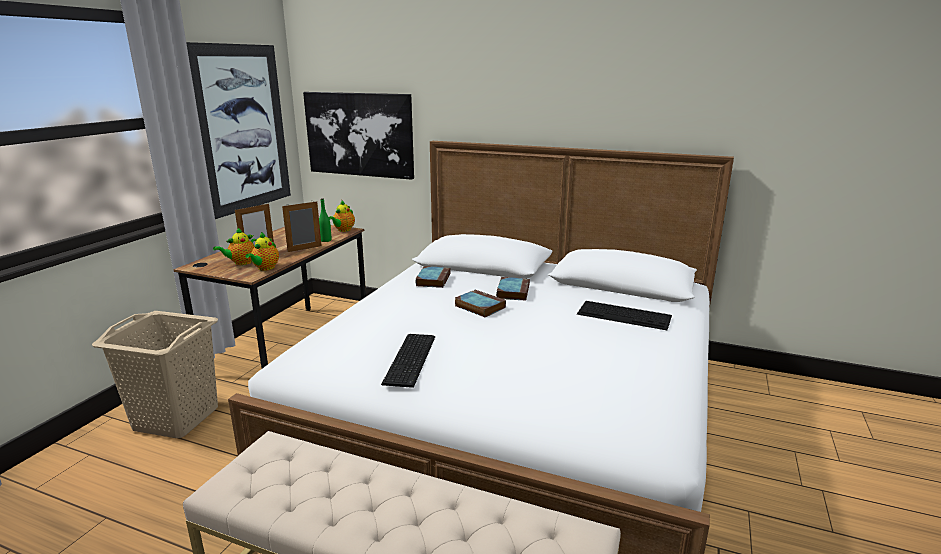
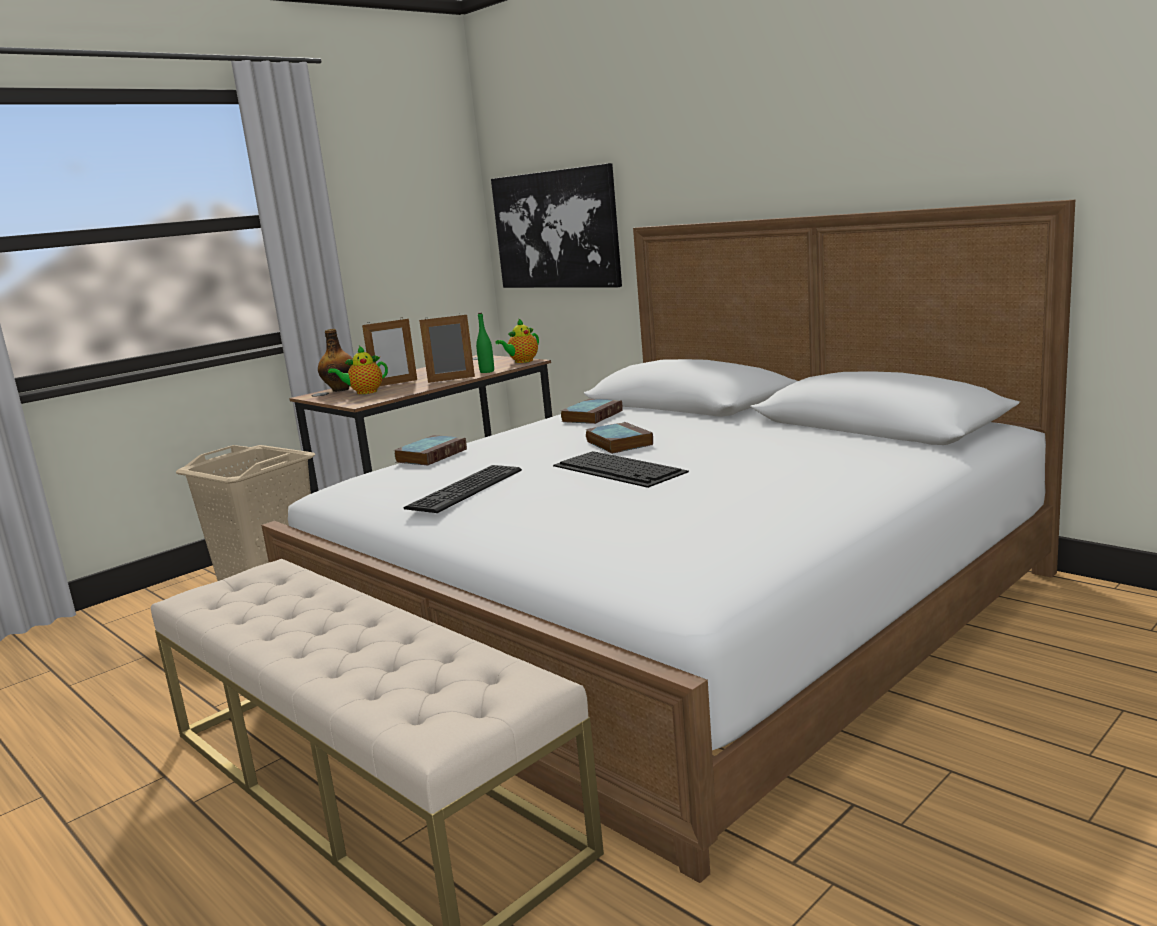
camera: 25 degrees right, 5 degrees down
(215, 259) = (341, 389): none -> bottle
(243, 129) = (403, 229): picture -> none
(265, 268) = (383, 397): teapot -> none
(513, 291) = (687, 429): book -> book (431, 455)
(625, 315) = (824, 456): keyboard -> keyboard (620, 469)

